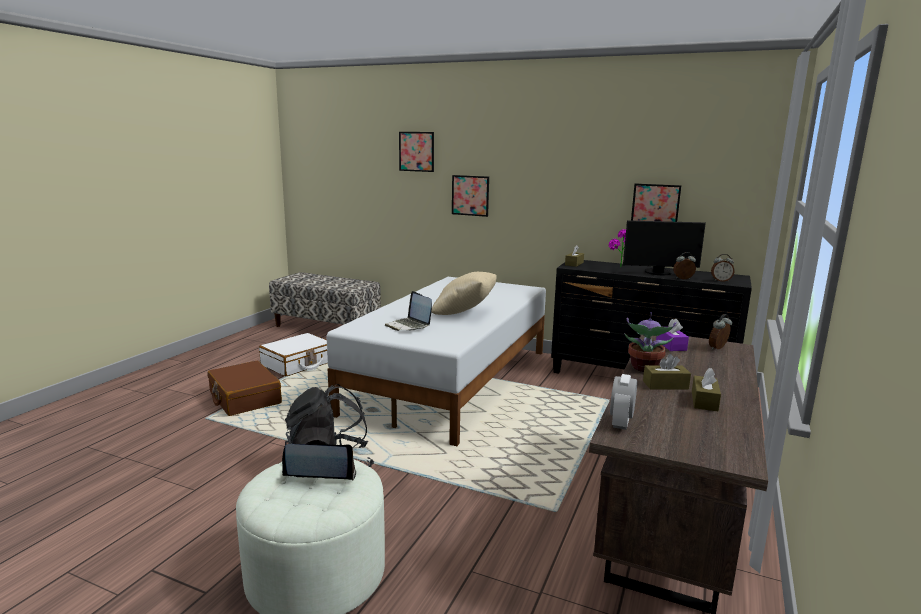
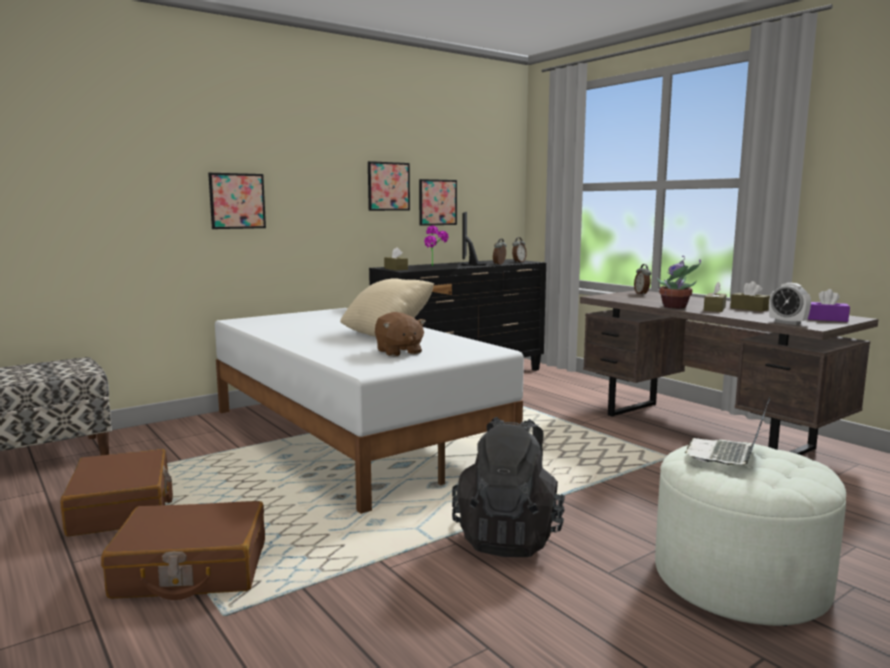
camera: 60 degrees left, 5 degrees down
(298, 364) = (122, 508): white suitcase -> brown suitcase
(409, 326) = (398, 352): laptop -> brown plush toy
(416, 151) = (143, 136): picture -> picture (388, 186)
(659, 273) = (471, 264): monitor -> monitor turned 150 degrees clockwise
(671, 345) = (625, 298): purple tissue box -> purple tissue box (826, 319)

